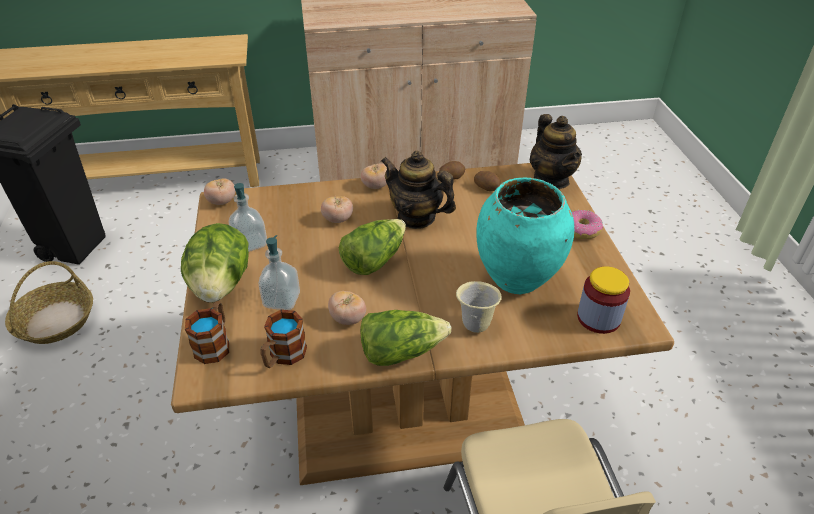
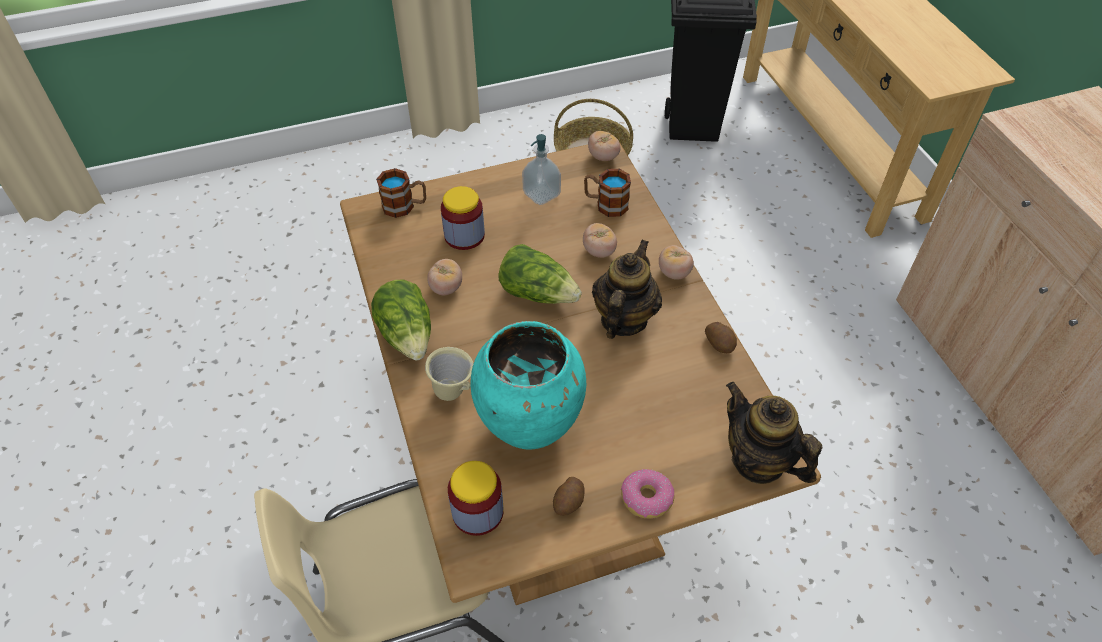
camera: 80 degrees right, 10 degrees up
(221, 286) = (477, 190): lettuce -> none
(282, 300) = (464, 235): soap dispenser -> jar
(283, 356) = (394, 253): mug -> mug (605, 204)
(487, 187) = (711, 384): potato -> potato (569, 502)
(551, 179) = (758, 461): teapot -> teapot turned 75 degrees clockwise

